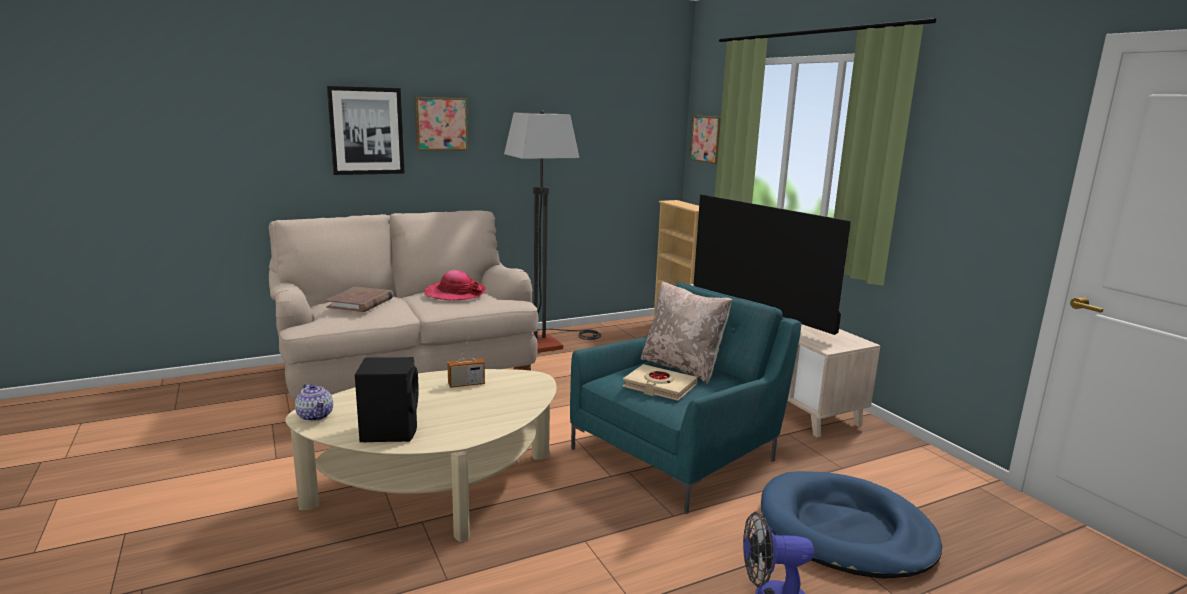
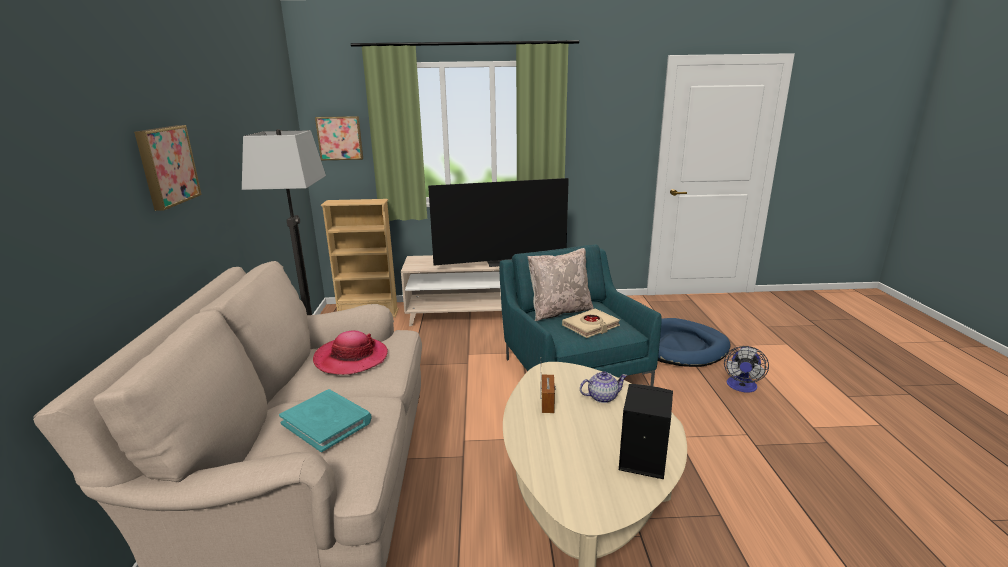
camera: 65 degrees left, 5 degrees up
(315, 416) = (590, 508): teapot -> teapot (602, 397)
(360, 303) = (327, 422): brown book -> turquoise book
(366, 131) = (99, 198): picture -> none

